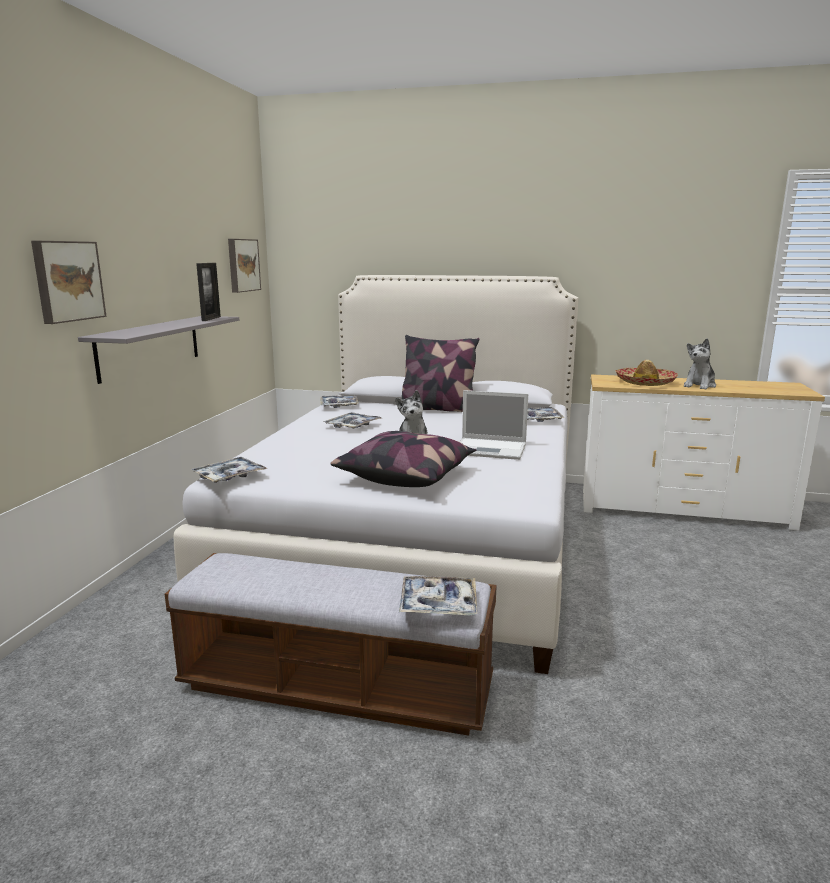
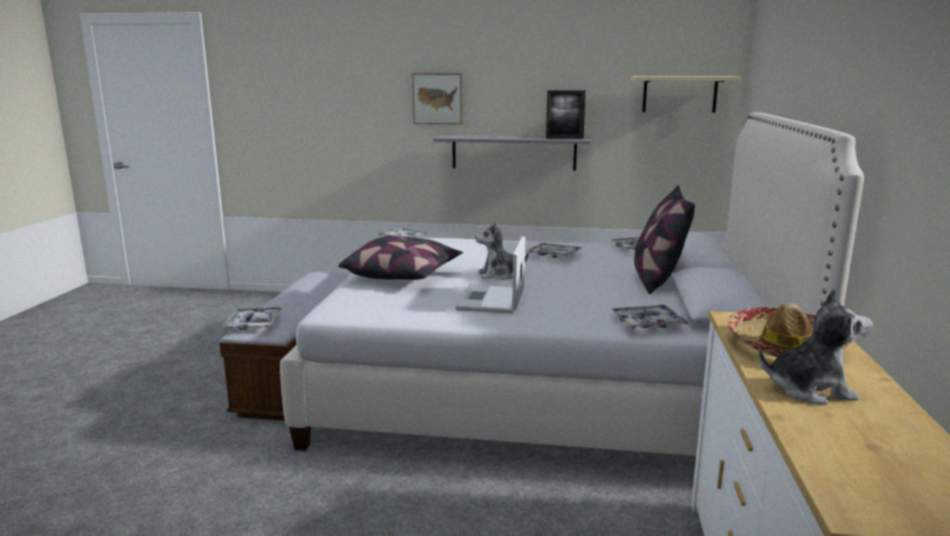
camera: 85 degrees right, 0 degrees up
(242, 265) = (679, 94): picture -> beige shelf
(699, 385) = (809, 389): plush toy -> plush toy turned 150 degrees clockwise

